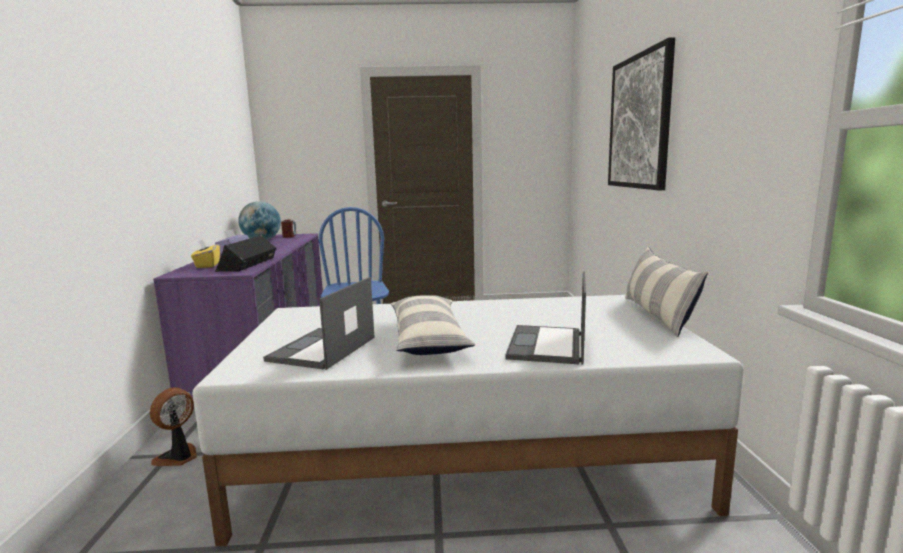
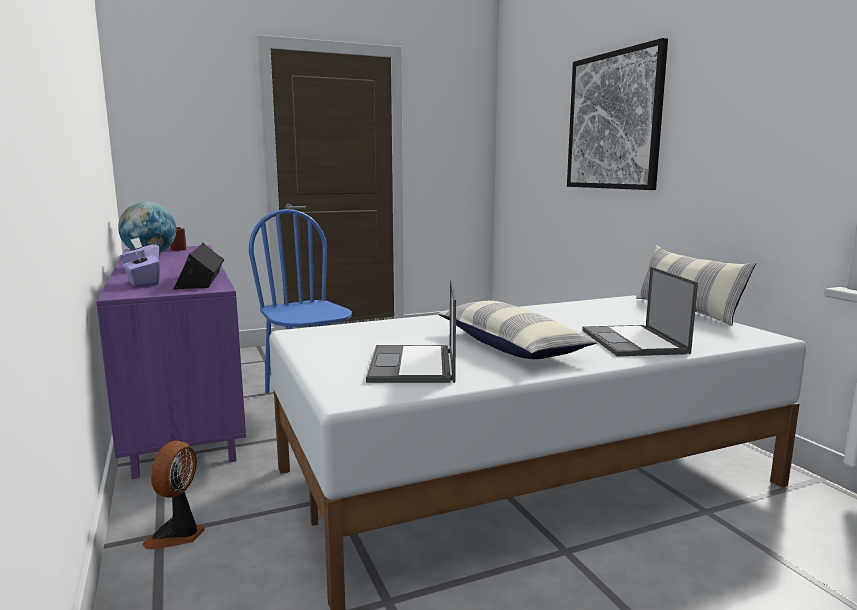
camera: 20 degrees left, 0 degrees up
(207, 265) = (142, 283): yellow tissue box -> purple tissue box

